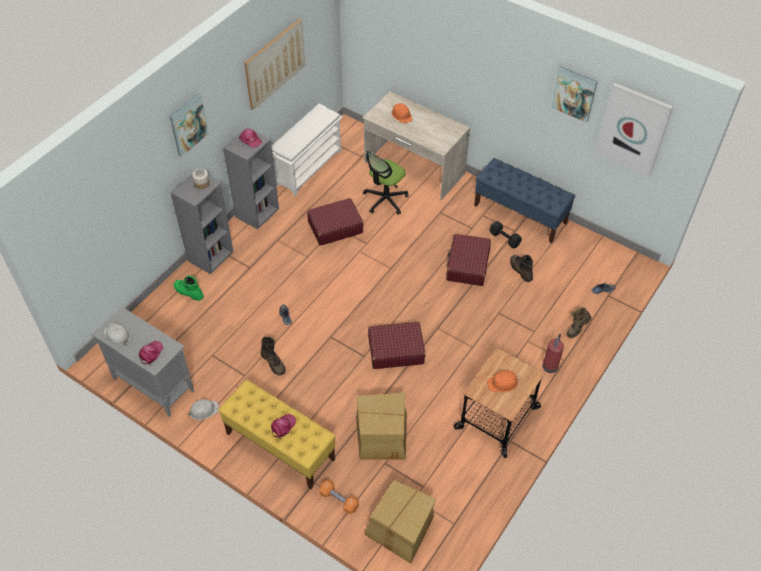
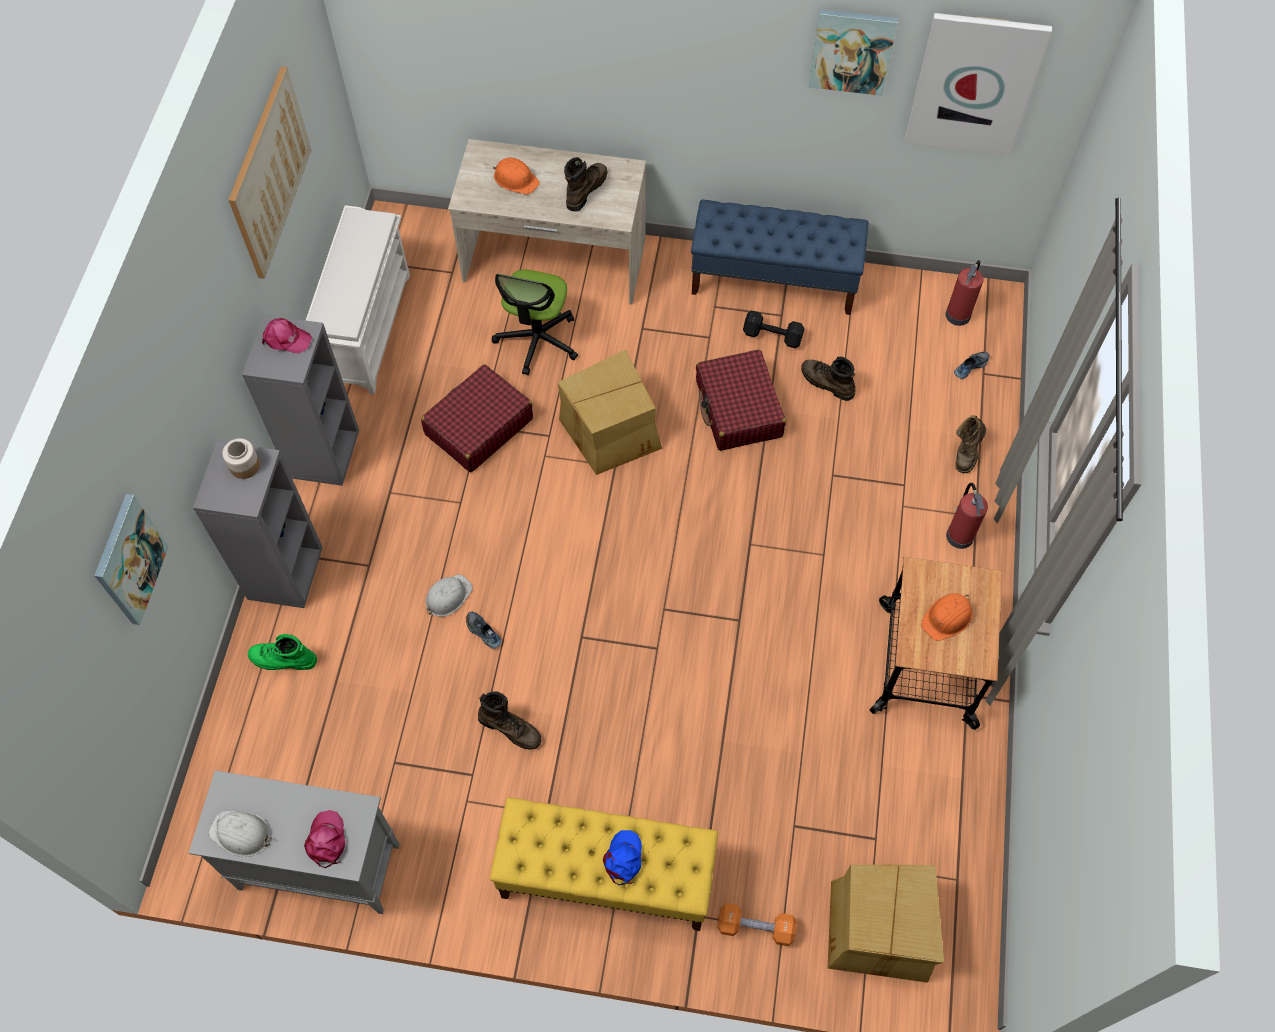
camera: 25 degrees left, 10 degrees up
(188, 124) = (182, 369): picture -> picture (129, 560)
(204, 410) = (437, 873): white hard hat -> white hard hat (448, 596)
(283, 426) = (623, 859): pink cap -> blue cap
(382, 436) = (764, 779): cardboard box -> cardboard box (611, 429)
(395, 350) = (704, 614): red suitcase -> none
(432, 130) = (585, 190): none -> brown boot
(611, 263) = (958, 314): none -> fire extinguisher

